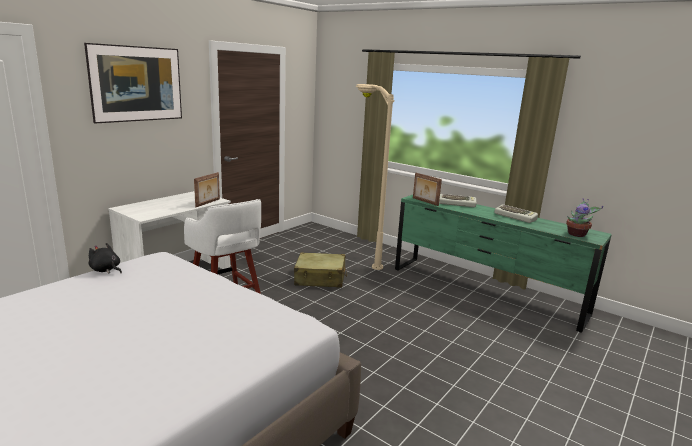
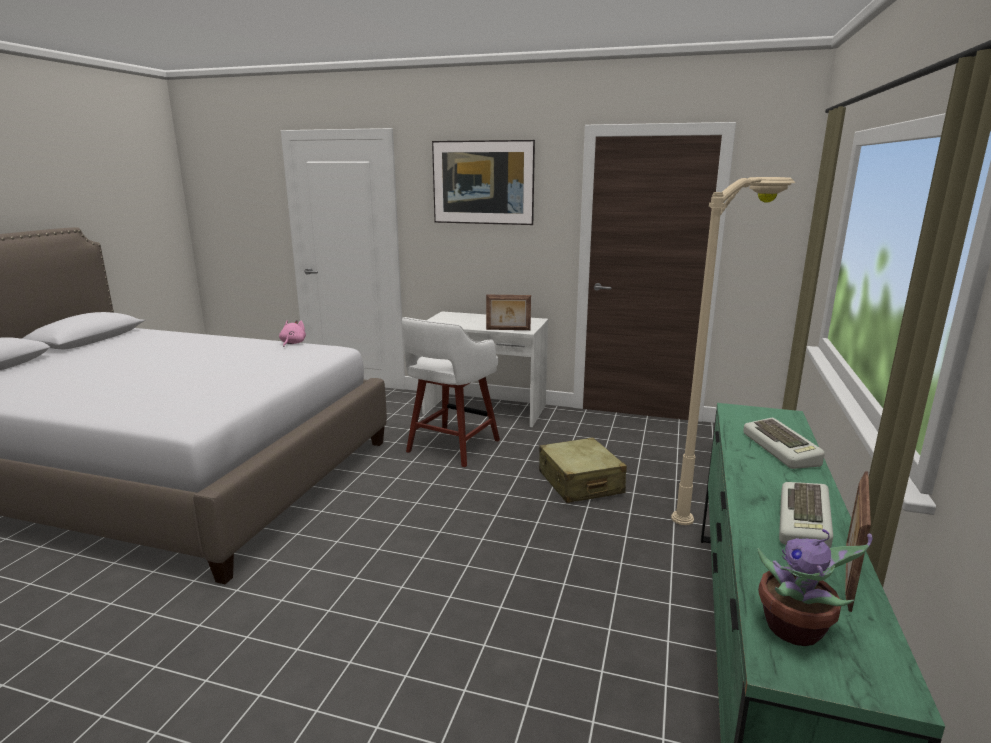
camera: 70 degrees right, 0 degrees up
(106, 270) = (292, 343): black plush toy -> pink plush toy
(424, 202) = (731, 421): picture frame -> picture frame (847, 576)

